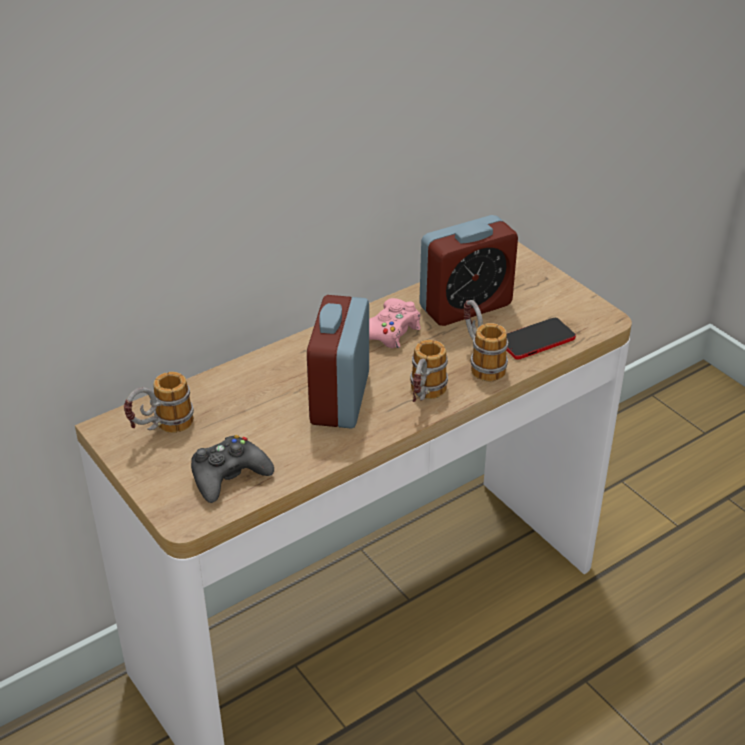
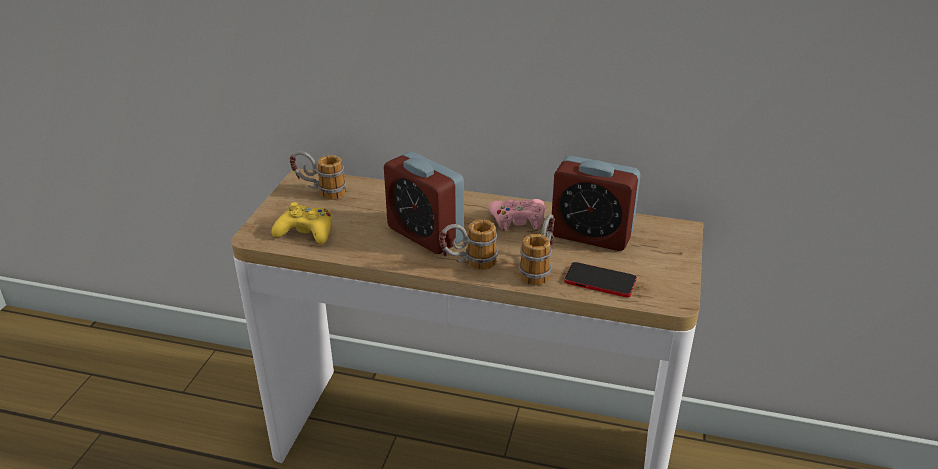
camera: 50 degrees right, 5 degrees down
(229, 476) = (306, 232): black game controller -> yellow game controller
(340, 398) = (425, 234): alarm clock -> alarm clock turned 105 degrees counterclockwise

